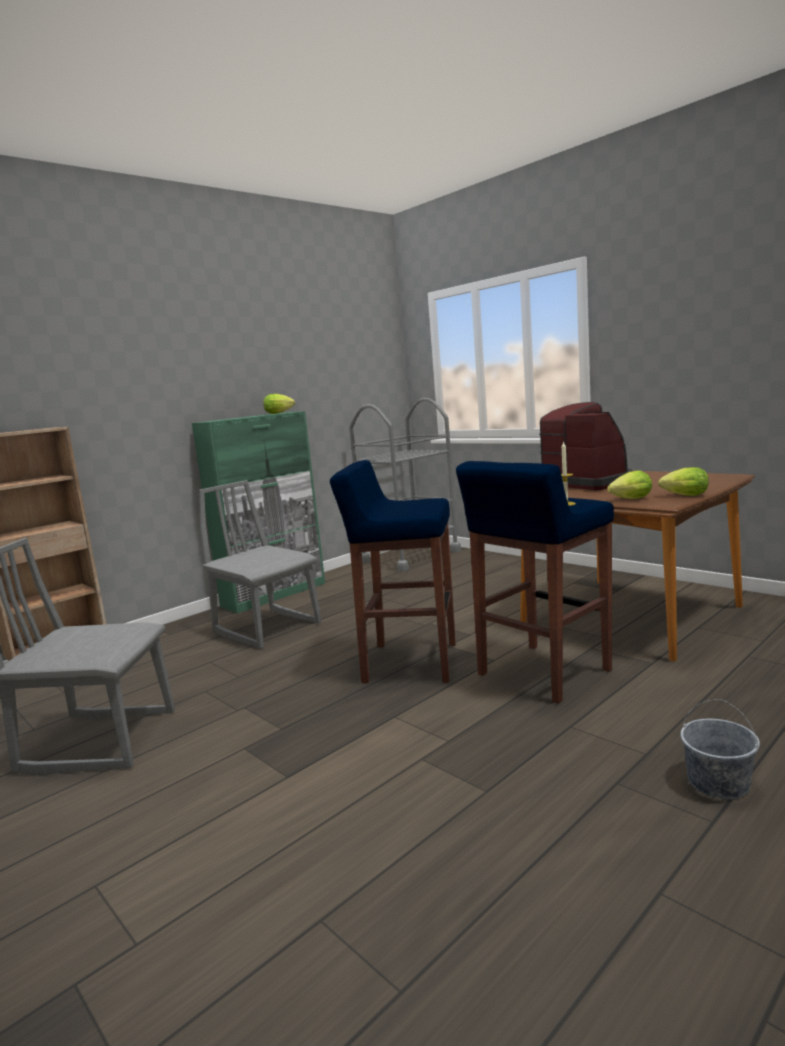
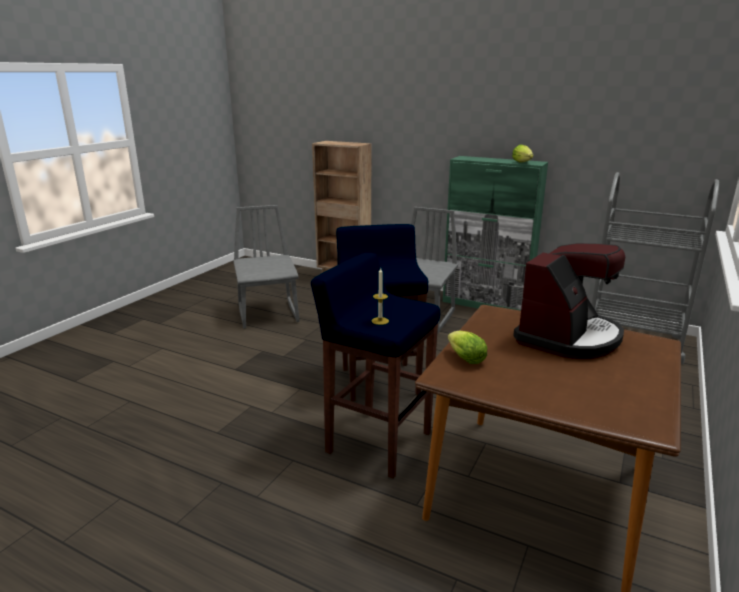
camera: 70 degrees right, 10 degrees up
(682, 496) = (487, 386): lettuce -> none
(717, 782) = (218, 530): grey bucket -> none

